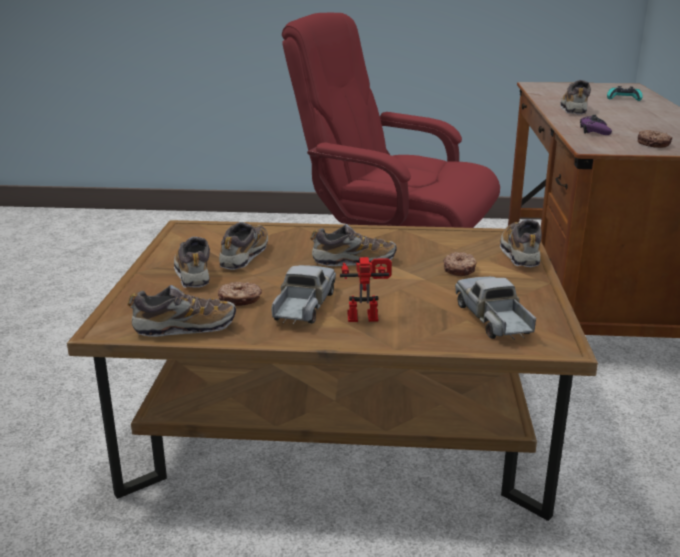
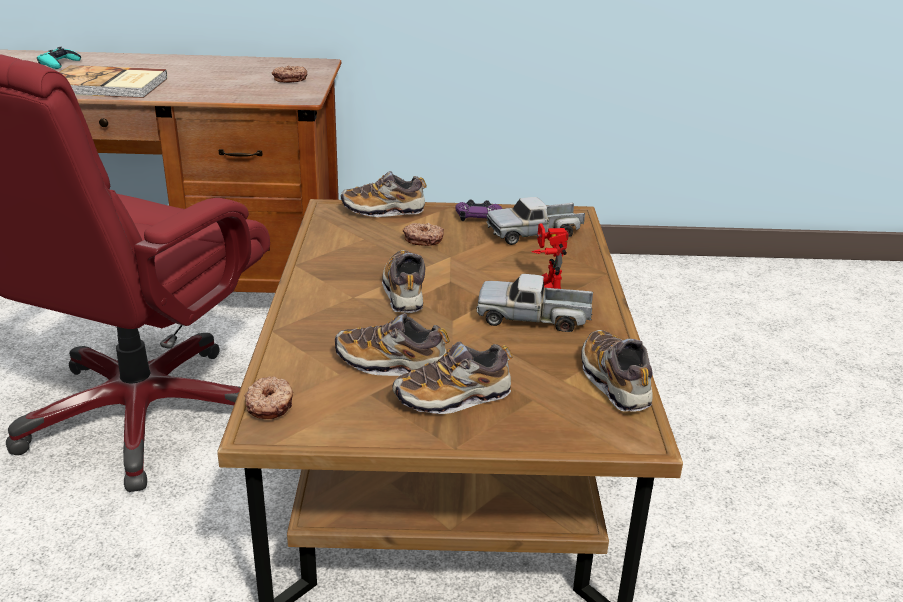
camera: 95 degrees left, 5 degrees up
(240, 300) = (528, 356): donut -> donut (271, 405)
(574, 109) = (107, 86): shoe -> book
(594, 131) = (225, 90): purple game controller -> purple game controller (478, 216)

